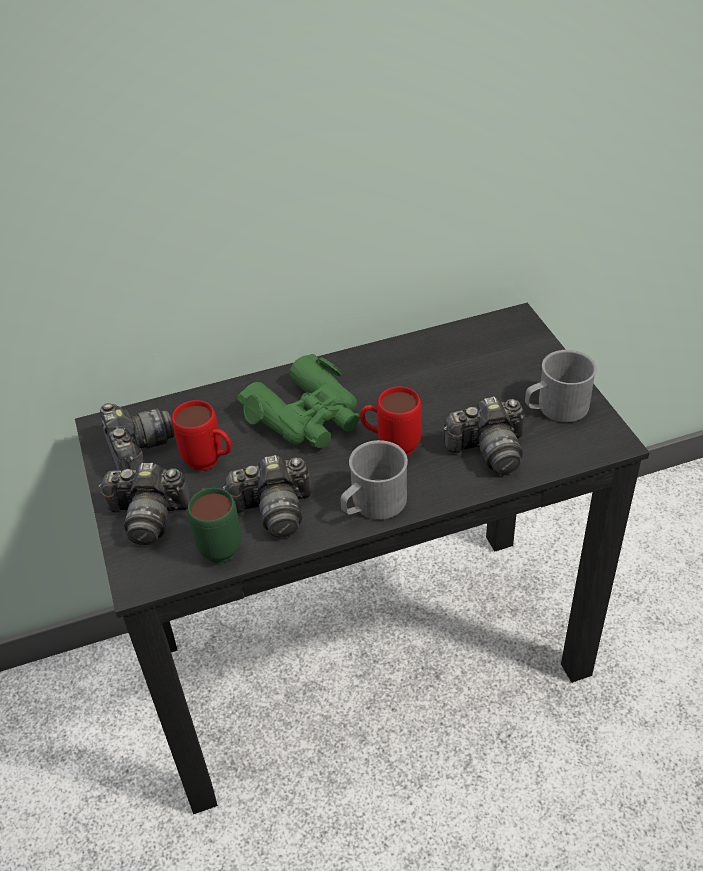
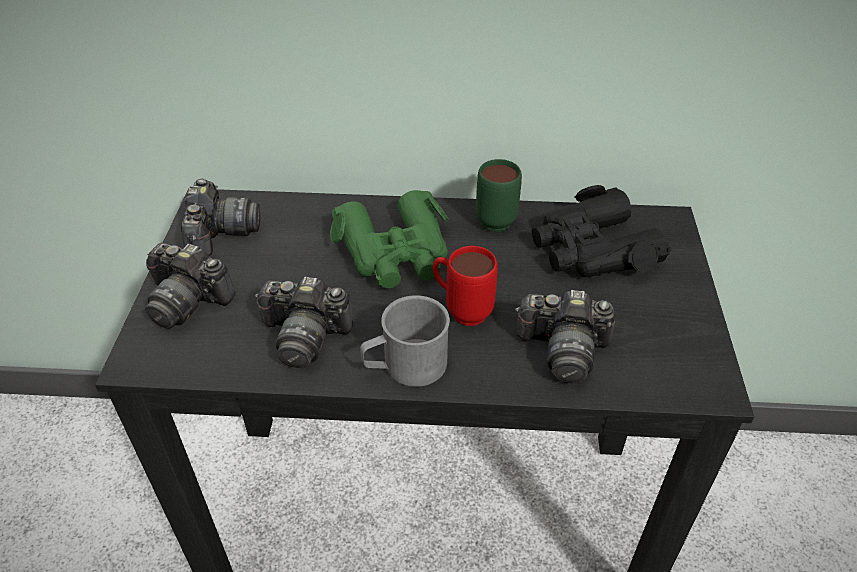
camera: 20 degrees right, 0 degrees up
(210, 463) = (276, 268): red mug -> none
(218, 543) = (231, 351): green mug -> green mug (495, 217)
(468, 362) = (592, 249): none -> black binoculars
(555, 408) = (664, 329): grey mug -> none

